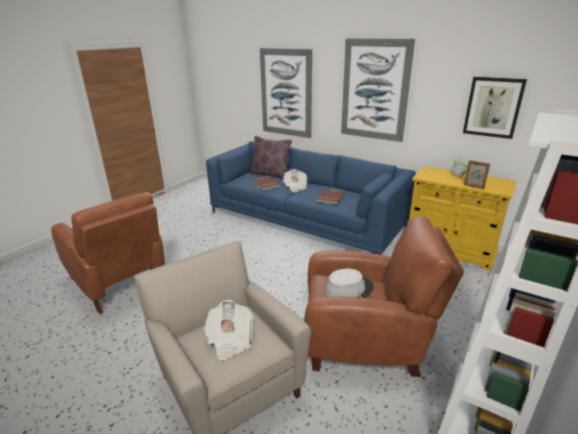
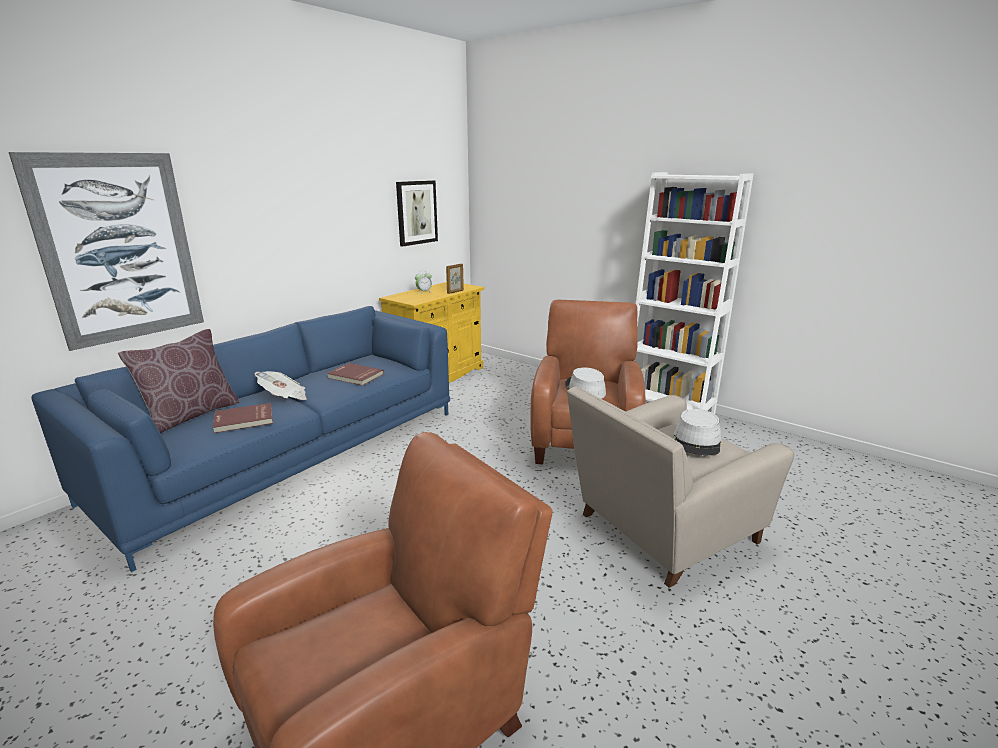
camera: 85 degrees left, 5 degrees down
(230, 340) = (697, 441): newspaper -> grey hat
(374, 90) = (296, 214): picture -> none

